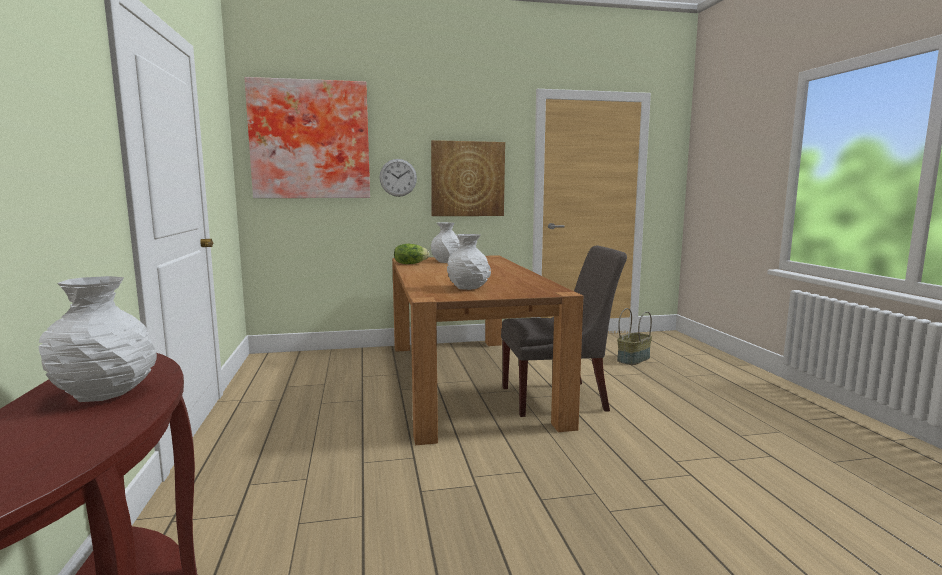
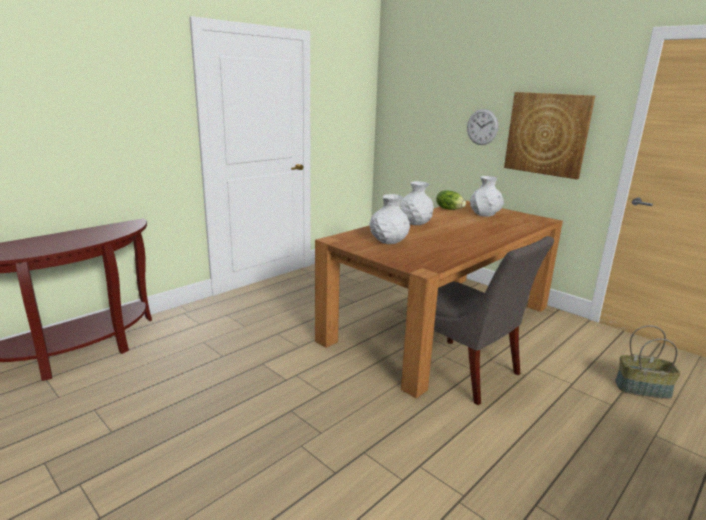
camera: 55 degrees right, 10 degrees up
(106, 393) = (82, 238): white vase -> white vase (416, 223)
(310, 140) = (422, 90): picture -> none

